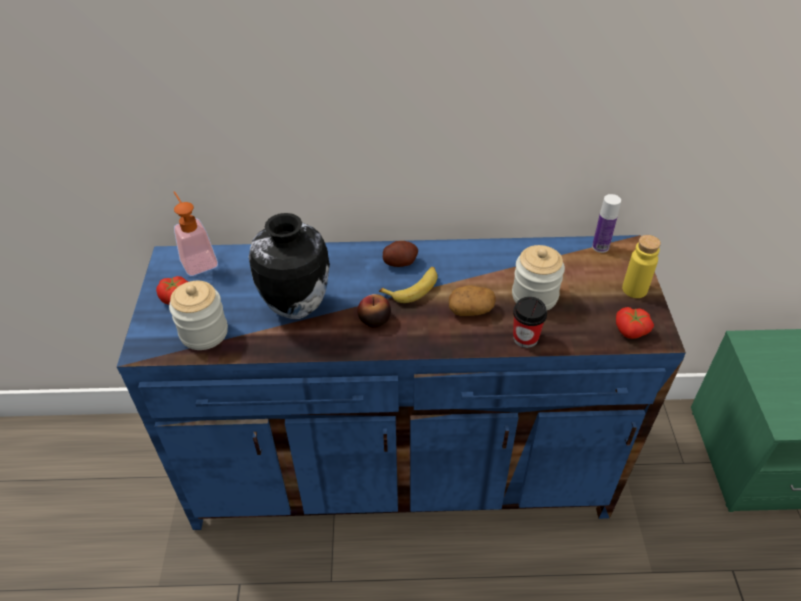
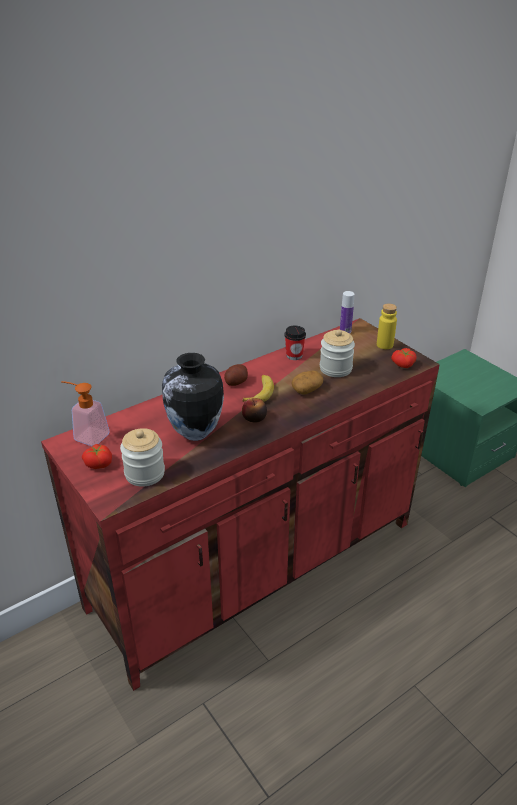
camera: 35 degrees left, 10 degrees down
(403, 469) = (258, 565): blue cabinet -> red cabinet
(525, 338) = (353, 391): cup -> cup (294, 355)

